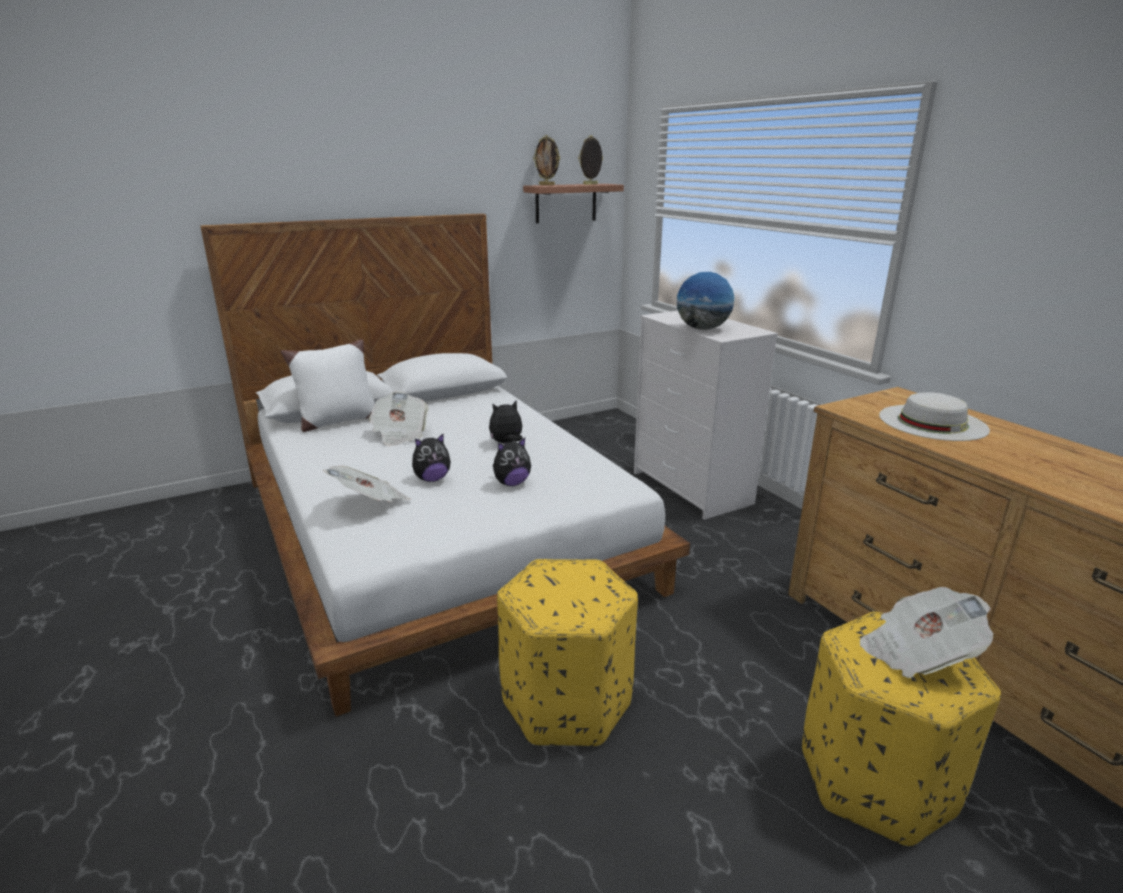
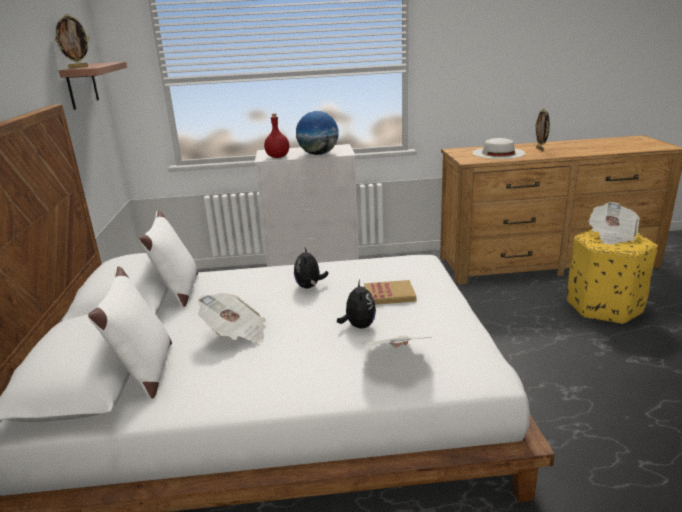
camera: 65 degrees left, 0 degrees up
(467, 399) = (178, 292): none -> white pillow
(511, 483) = (389, 295): plush toy -> book
(567, 701) = (536, 381): yellow ottoman -> none
(590, 184) = (102, 63): picture frame -> picture frame (540, 149)
(669, 318) = (278, 157): none -> red bottle

